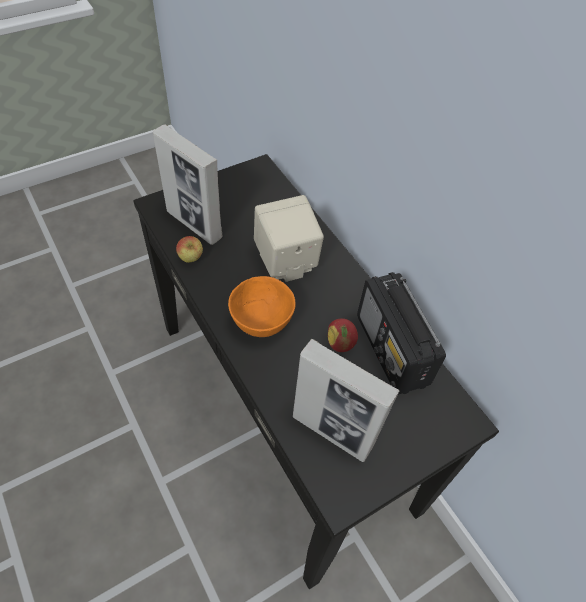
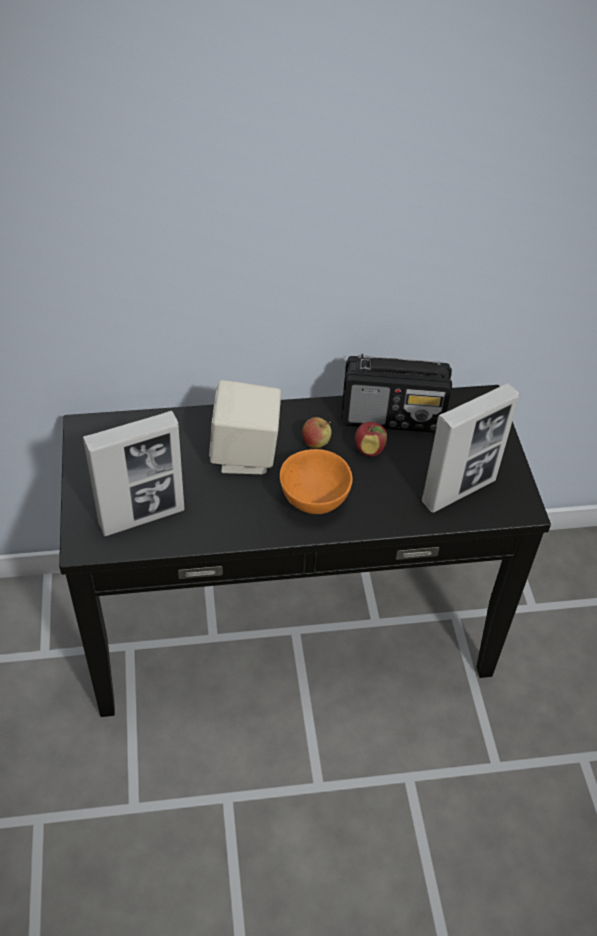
camera: 65 degrees left, 5 degrees down
(191, 259) = (194, 535): apple -> apple (316, 443)

